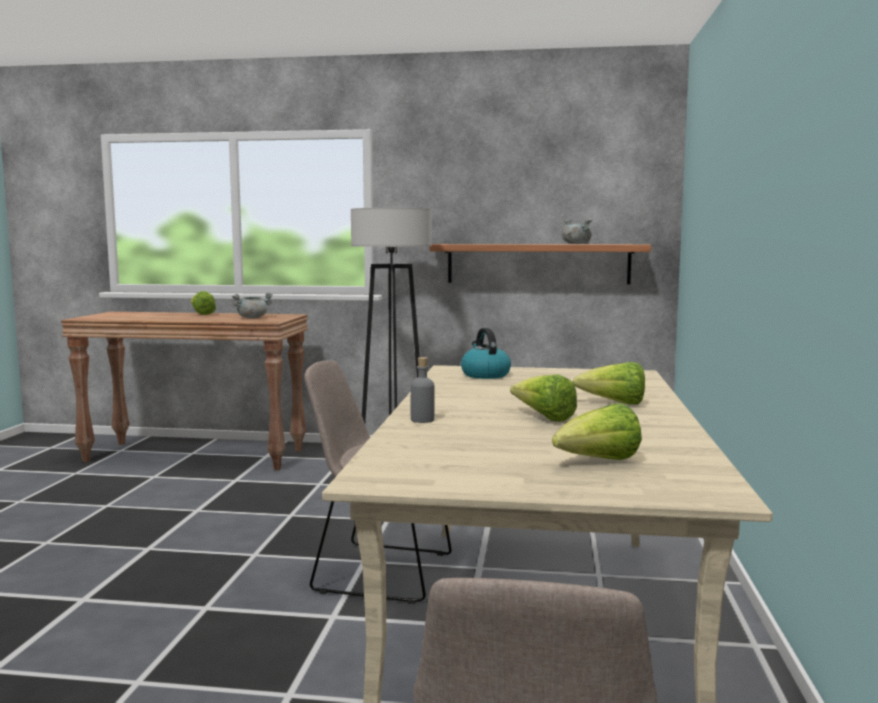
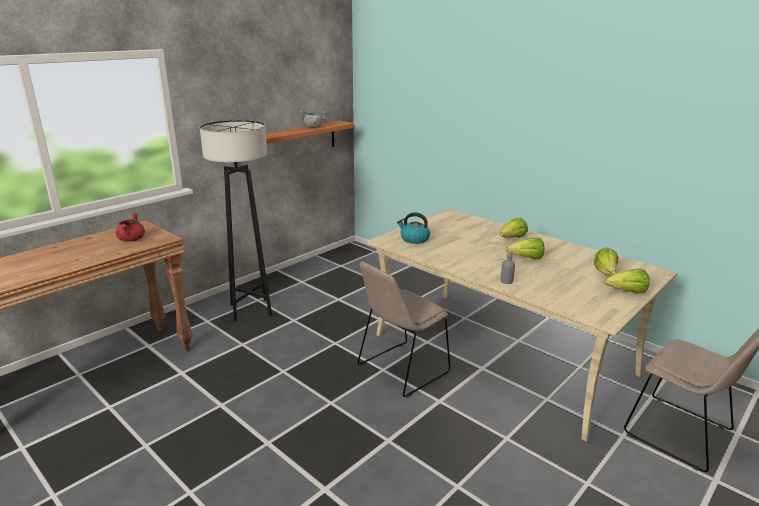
camera: 55 degrees left, 15 degrees up
(201, 314) = (56, 249): lettuce -> lettuce (626, 292)
(252, 318) = (131, 239): grey cooking pot -> red cooking pot

